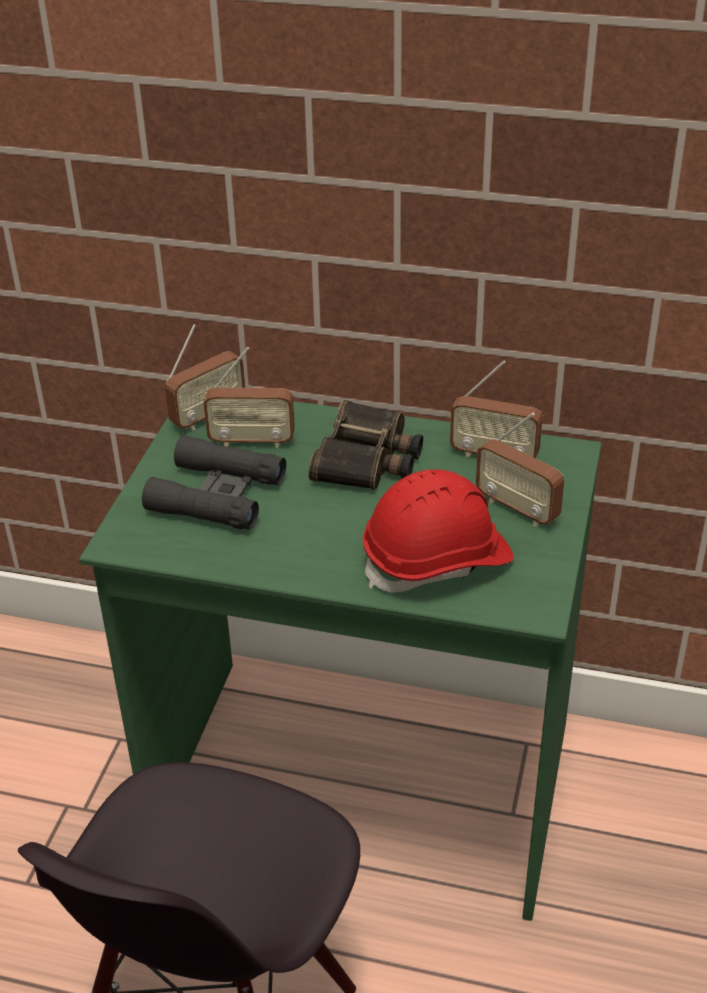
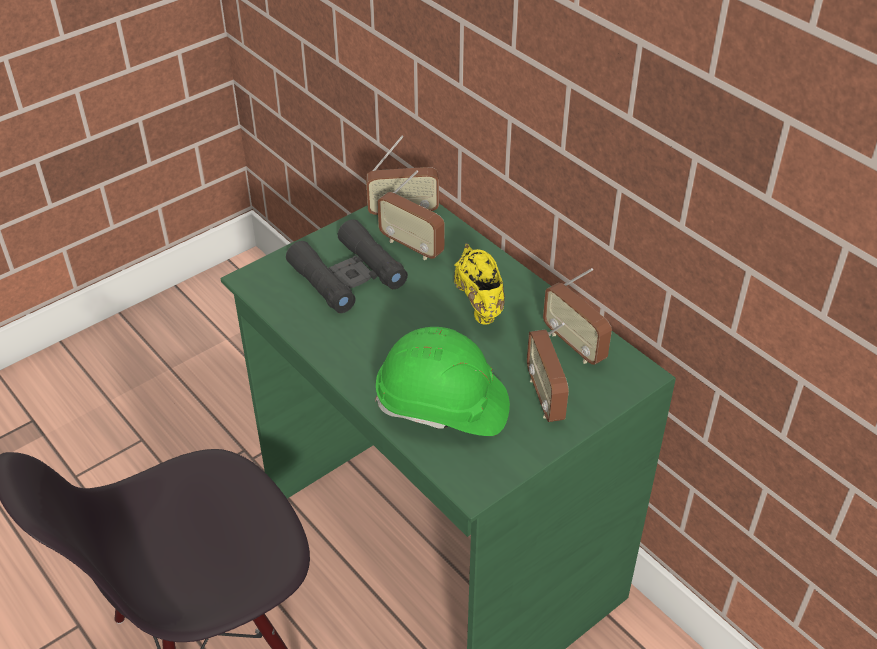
camera: 35 degrees right, 5 degrees up
(368, 459) = (477, 301): binoculars -> yellow shoe
(437, 561) = (442, 406): red hard hat -> green hard hat

